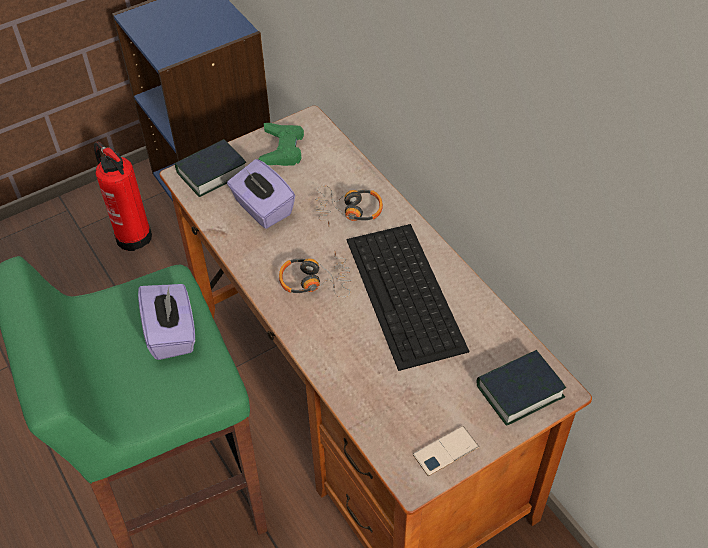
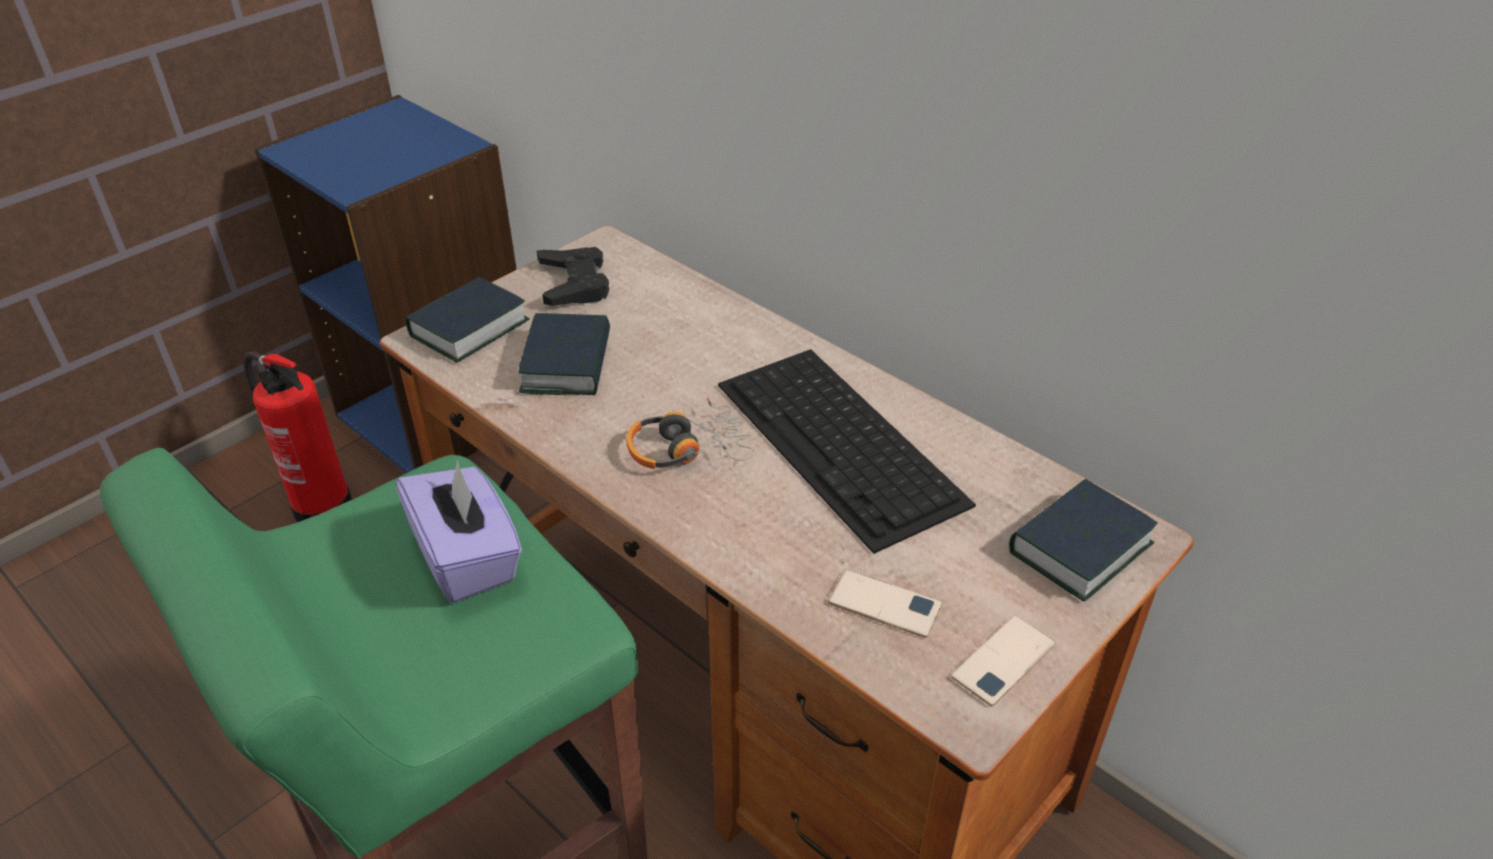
camera: 15 degrees left, 10 degrees down
(262, 208) = (567, 364): purple tissue box -> book
(282, 149) = (574, 283): green game controller -> black game controller
(348, 211) = (707, 347): headphones -> none
(393, 403) = (884, 604): none -> phone

